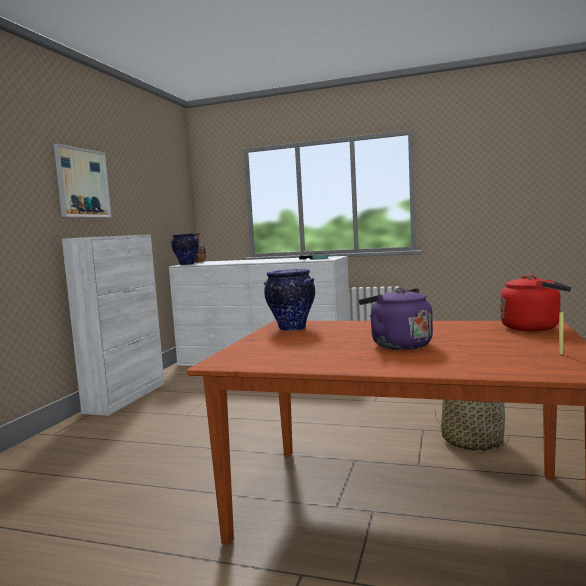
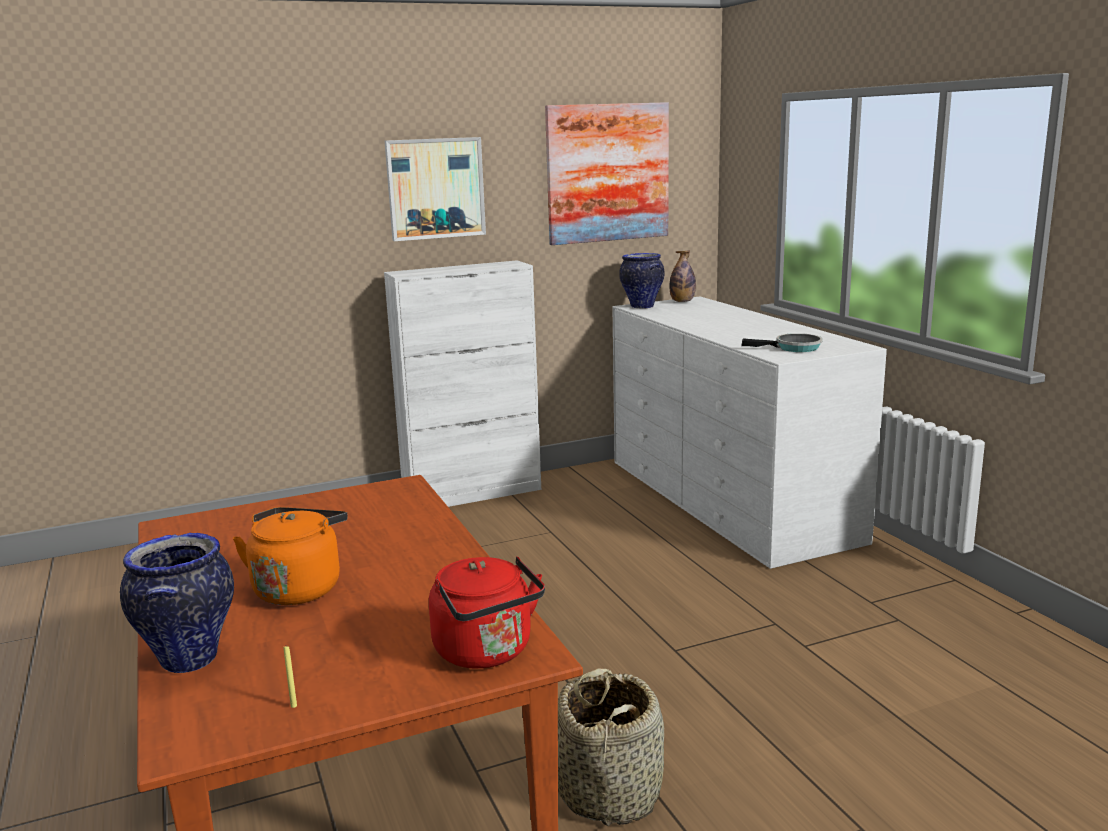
camera: 50 degrees right, 10 degrees up
(156, 187) = (607, 173): none -> picture
(291, 328) = (369, 501): vase -> vase (189, 658)
(397, 345) = (299, 587): purple kettle -> orange kettle

